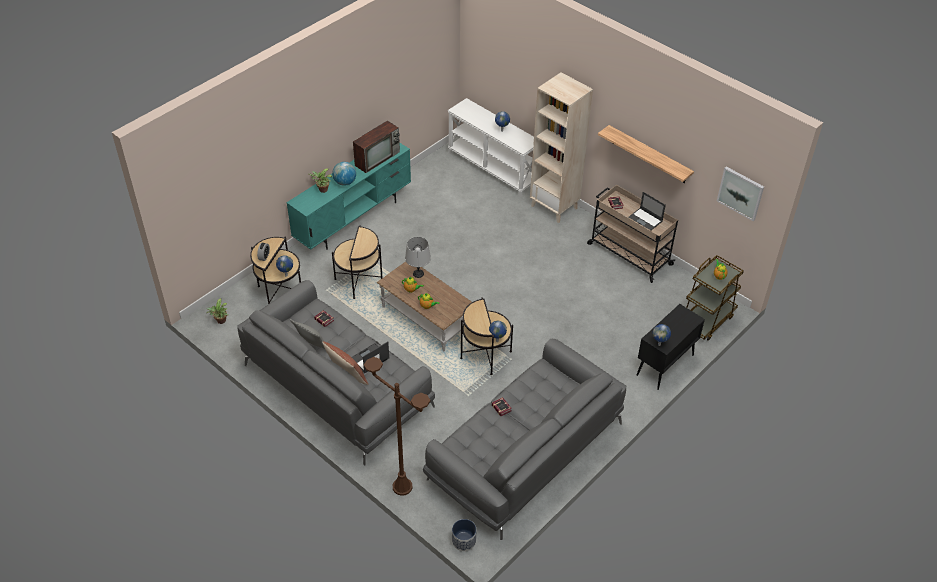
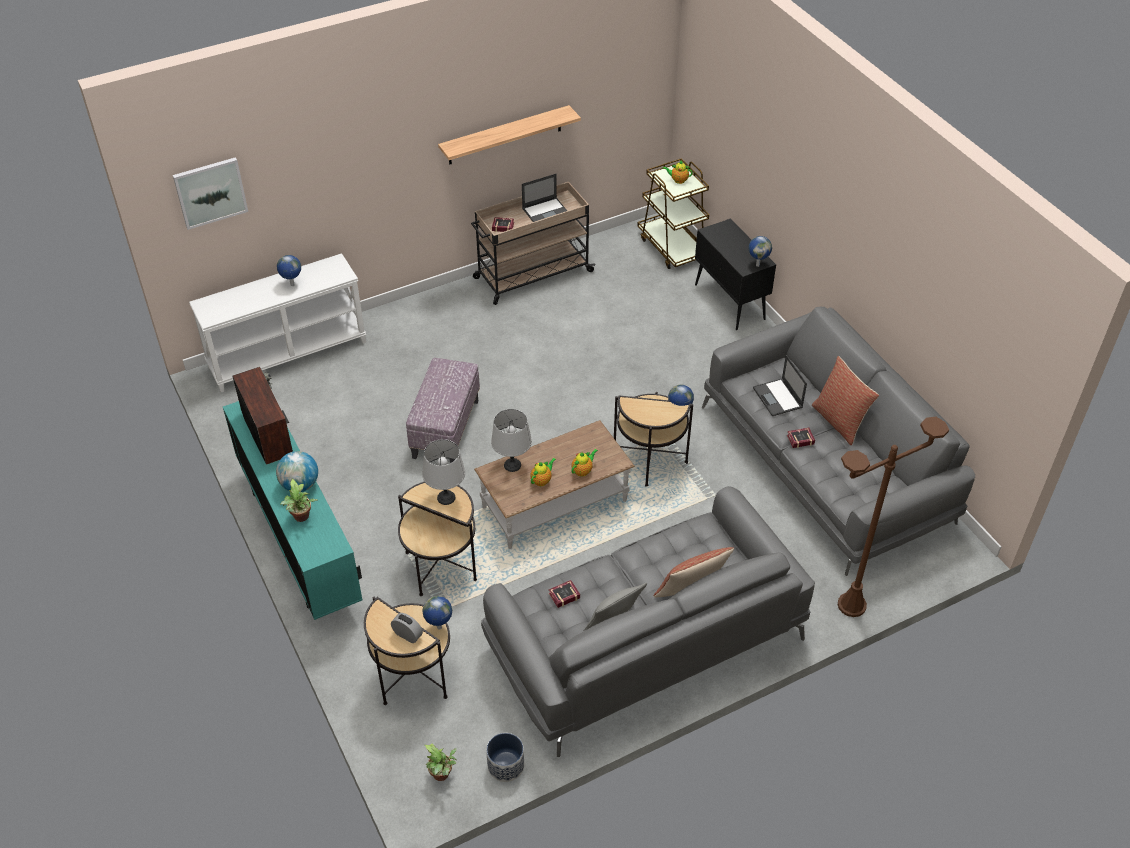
camera: 70 degrees left, 0 degrees up
(365, 244) = (446, 498): none -> grey table lamp
(369, 358) = (665, 557): laptop -> laptop (778, 398)
(463, 541) = (951, 561): planter -> planter (505, 766)
(465, 252) = (445, 428): none -> ottoman
(531, 427) = (839, 421): none -> pillow
(554, 207) = (407, 315): beige bookcase -> none
(740, 193) = (631, 82): picture -> picture (210, 192)

